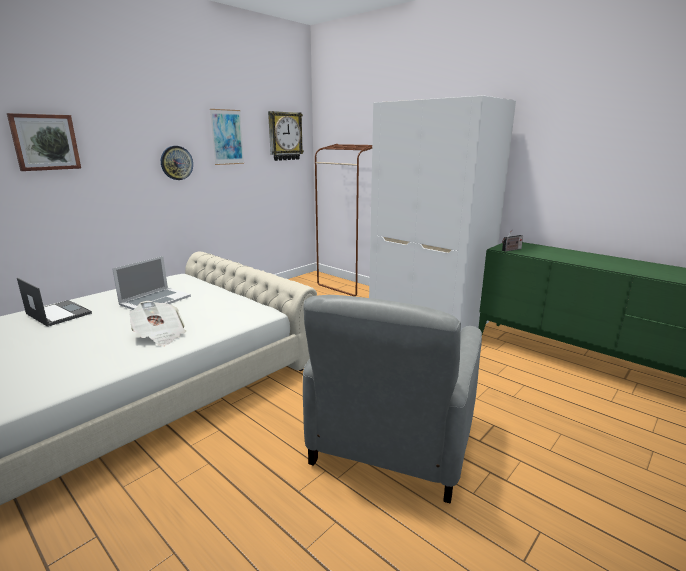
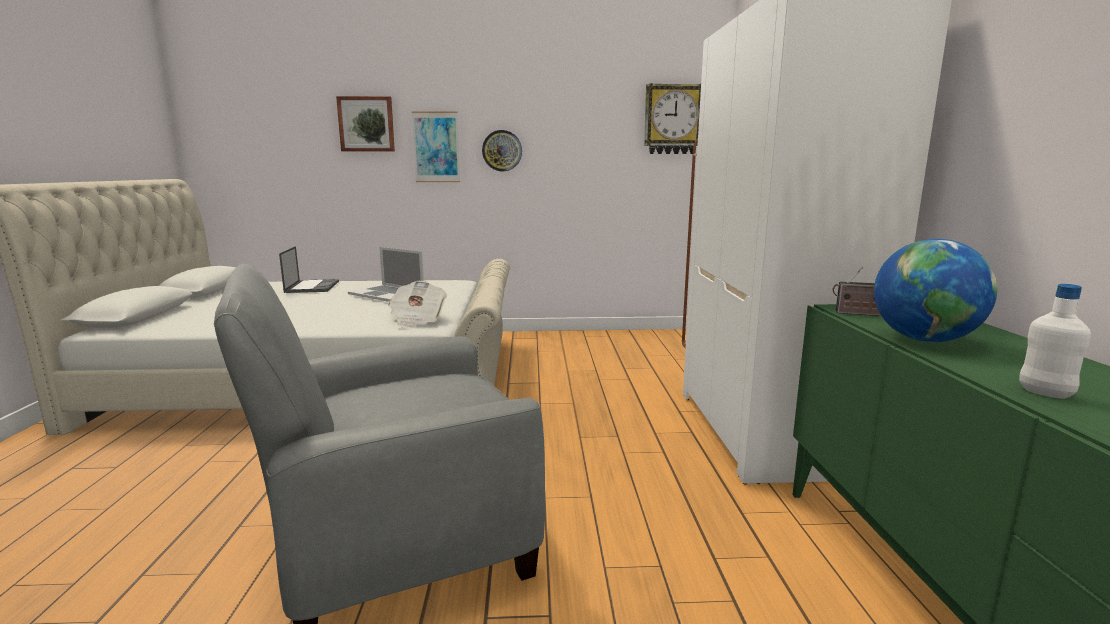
camera: 45 degrees right, 5 degrees down
(155, 300) = (387, 293): laptop -> laptop turned 45 degrees clockwise
(160, 335) = (313, 318): newspaper -> newspaper (417, 319)
(227, 137) = (576, 120): picture -> picture (436, 147)
(552, 256) = (924, 340): none -> globe
(616, 267) = (1045, 393): none -> white bottle

